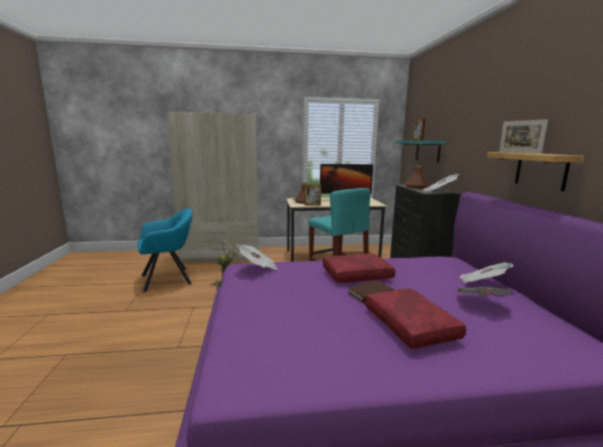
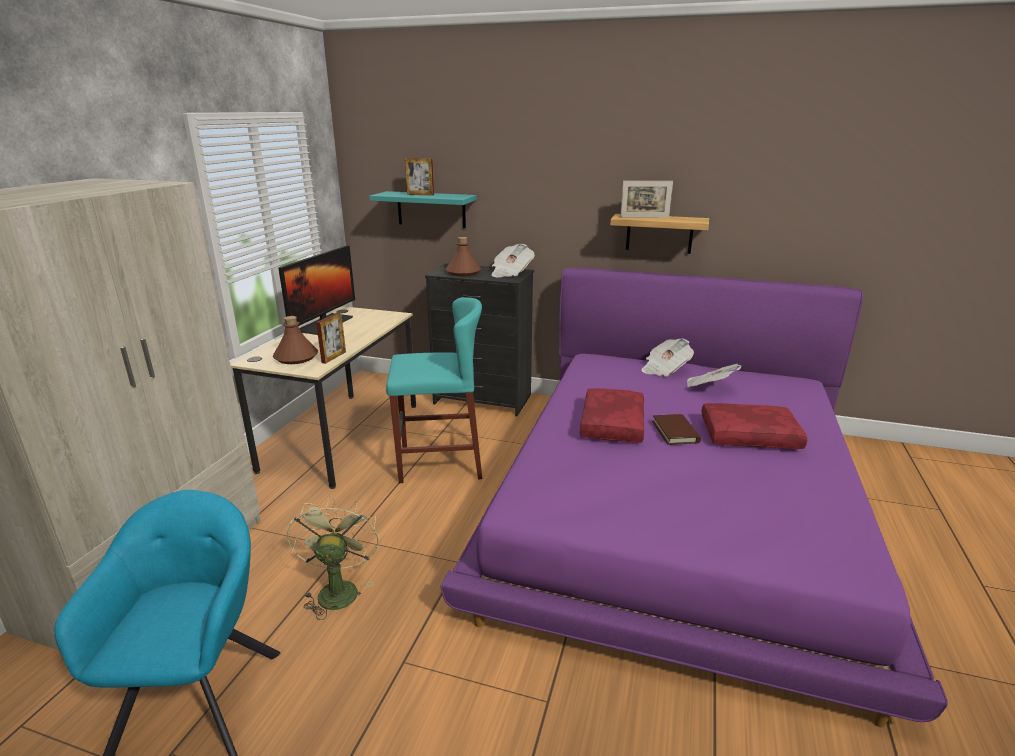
camera: 65 degrees left, 10 degrees up
(258, 267) = (547, 490): newspaper -> none

